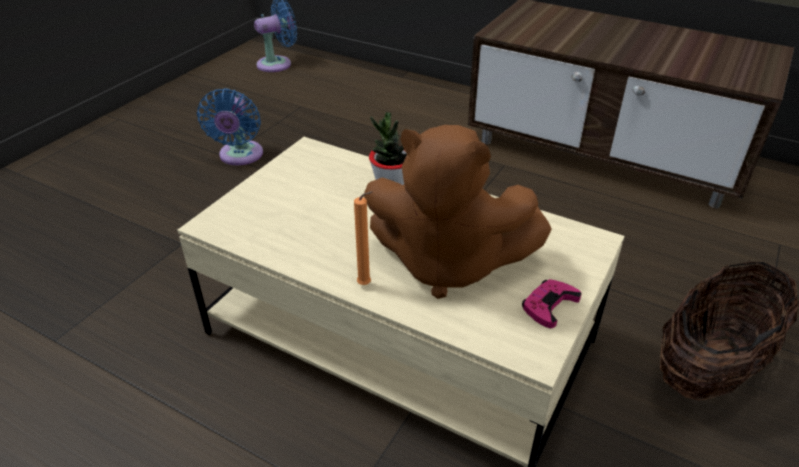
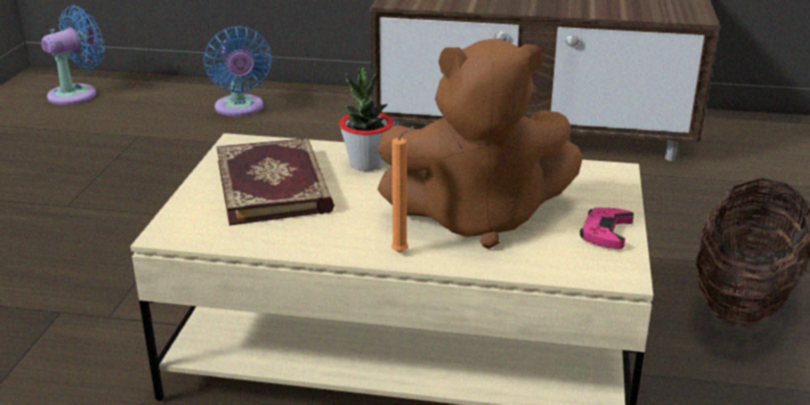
camera: 20 degrees left, 10 degrees down
(240, 156) = (85, 203): blue fan -> blue fan (240, 109)
(310, 195) = (275, 185): none -> book

